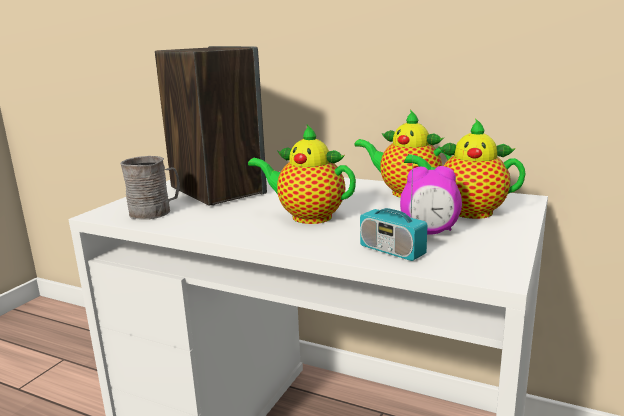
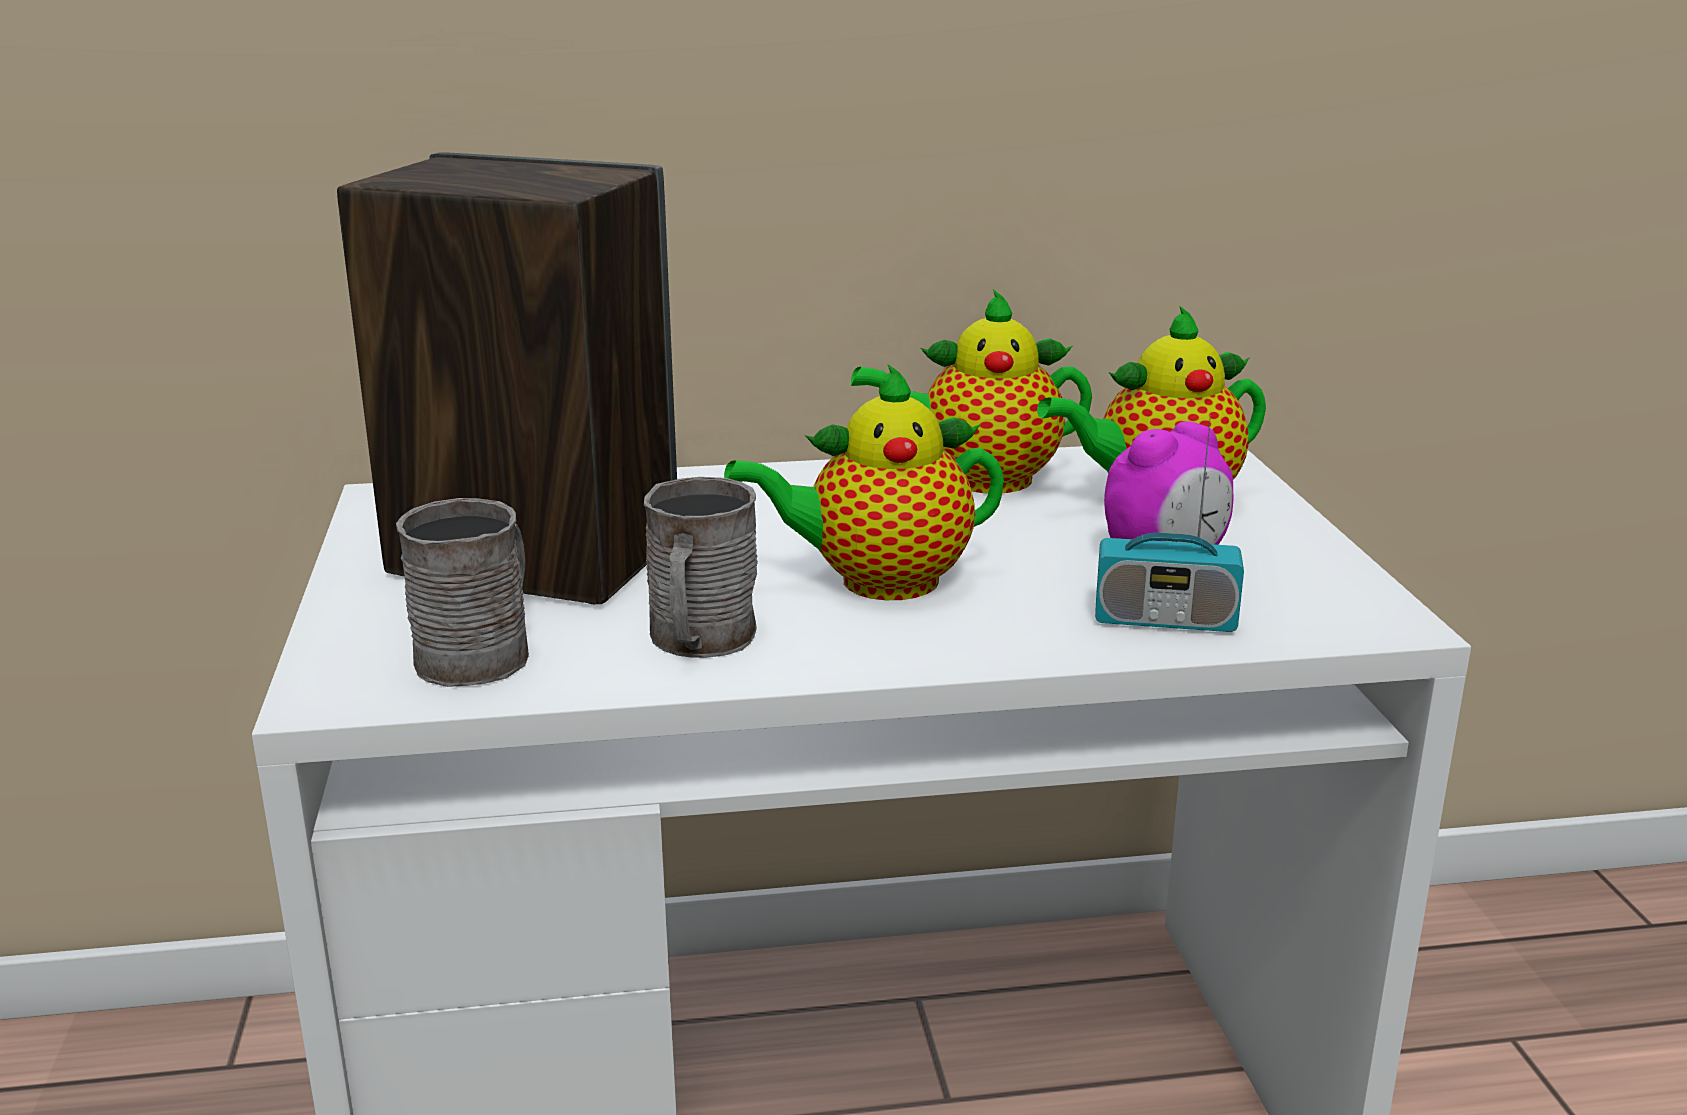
camera: 35 degrees left, 5 degrees up
(218, 221) = (700, 641): none -> grey mug

